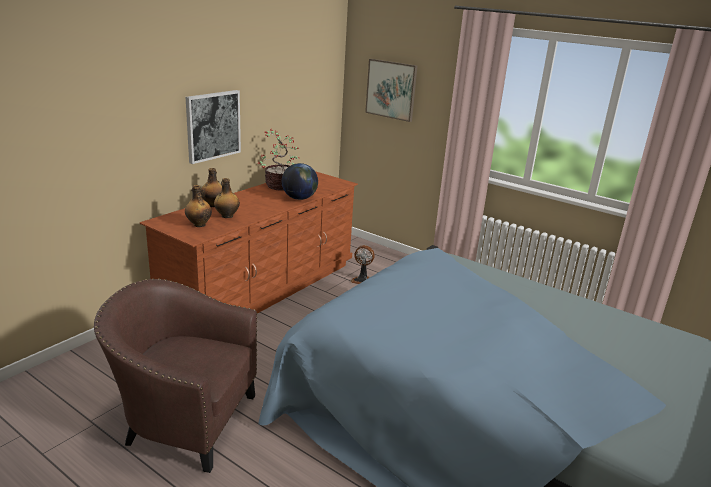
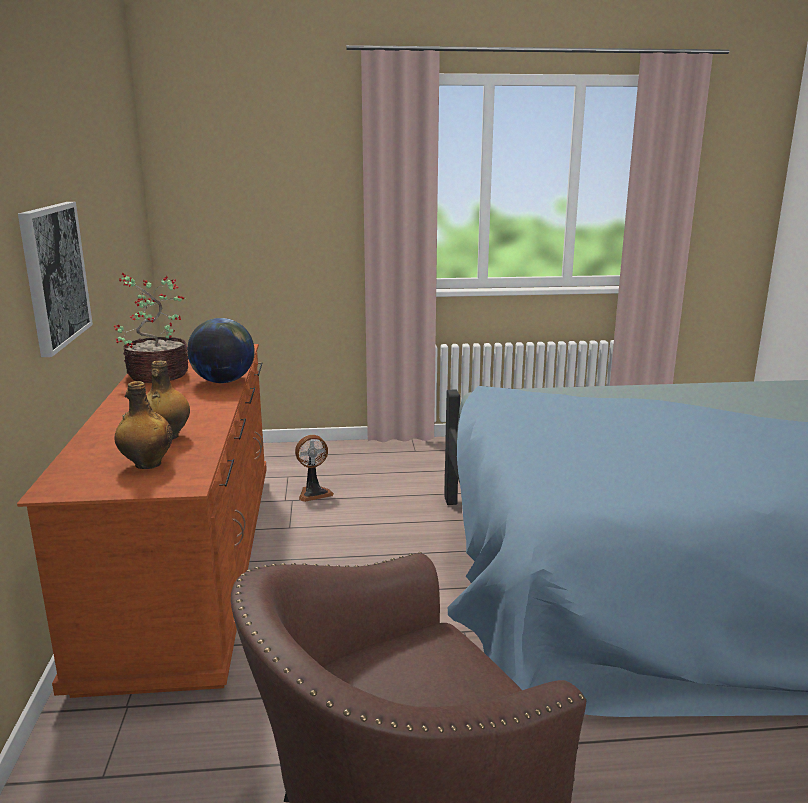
camera: 40 degrees left, 5 degrees down
(213, 205) = (105, 431): bottle -> none
(391, 89) = (245, 191): picture -> none

